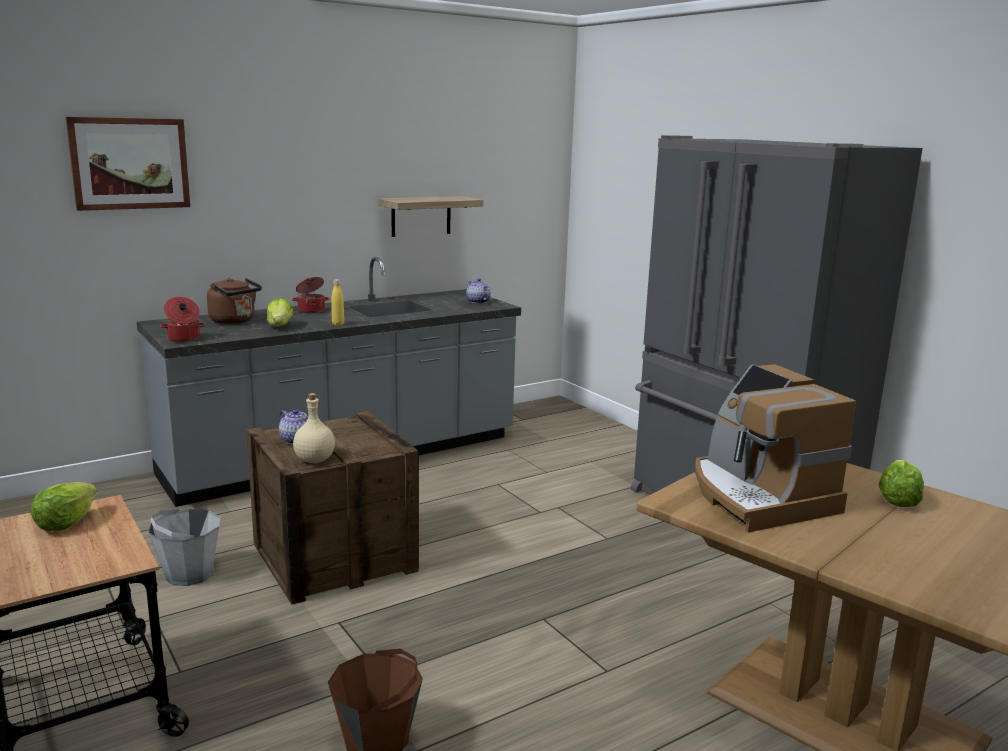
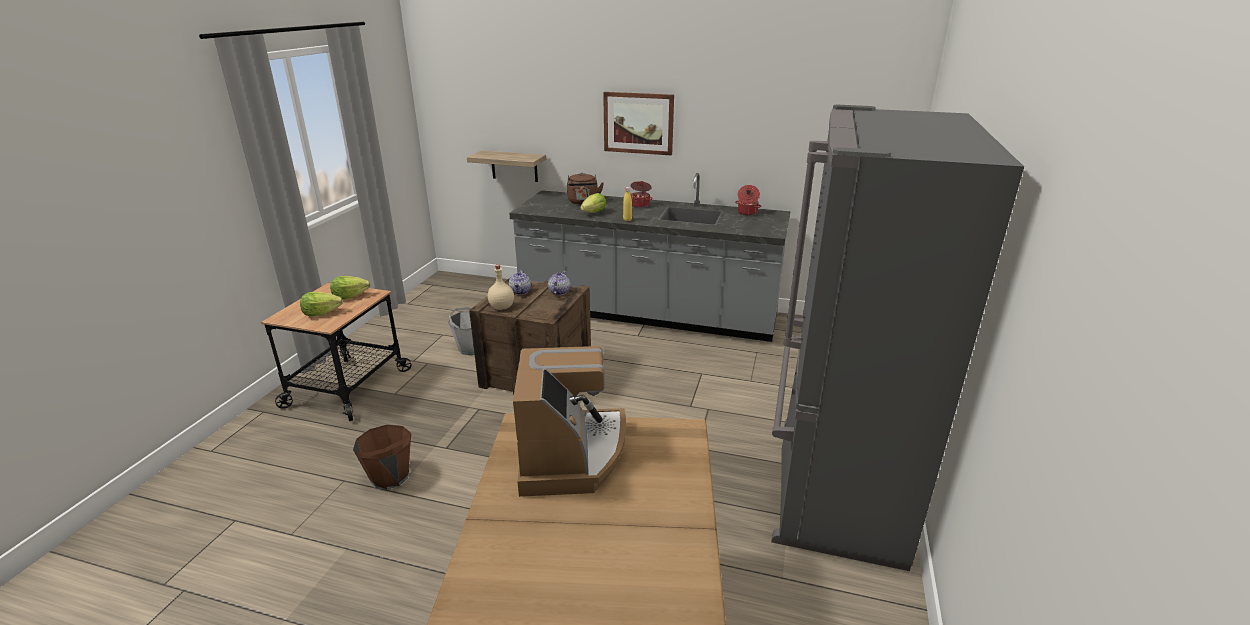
camera: 50 degrees right, 10 degrees up
(130, 163) = (541, 89): picture -> picture (638, 123)
(183, 339) = (531, 208): cooking pot -> cooking pot (747, 212)
(421, 216) = (752, 144): shelf -> shelf (514, 166)
(478, 302) = (765, 225): teapot -> teapot (559, 292)
(757, 497) = (571, 454): coffee machine -> coffee machine turned 150 degrees clockwise
(897, 500) = (652, 522): lettuce -> lettuce (321, 313)

